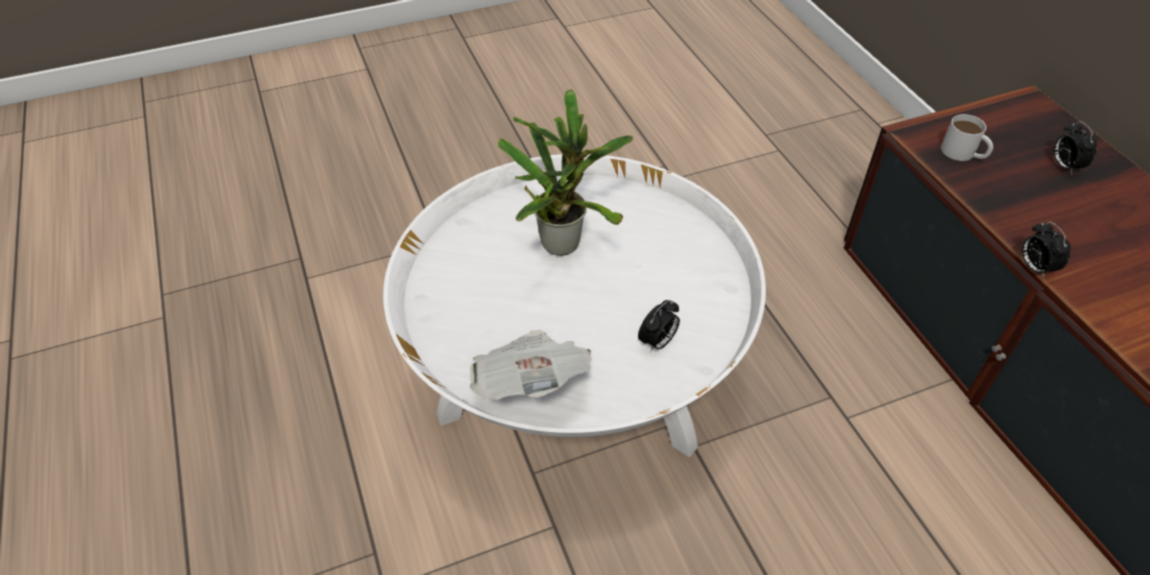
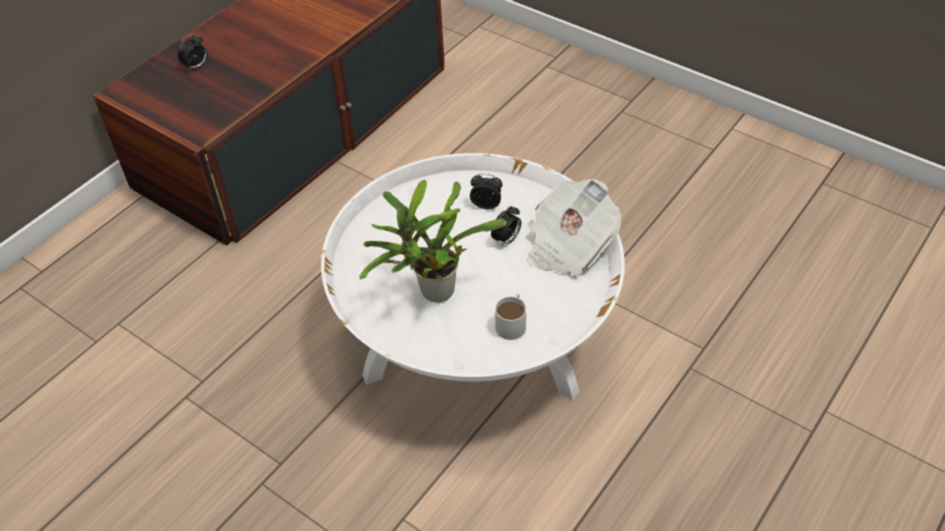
camera: 120 degrees left, 0 degrees up
(963, 153) = (209, 108): white mug -> white mug (512, 322)
(1034, 267) = (315, 61): alarm clock -> alarm clock (506, 240)

